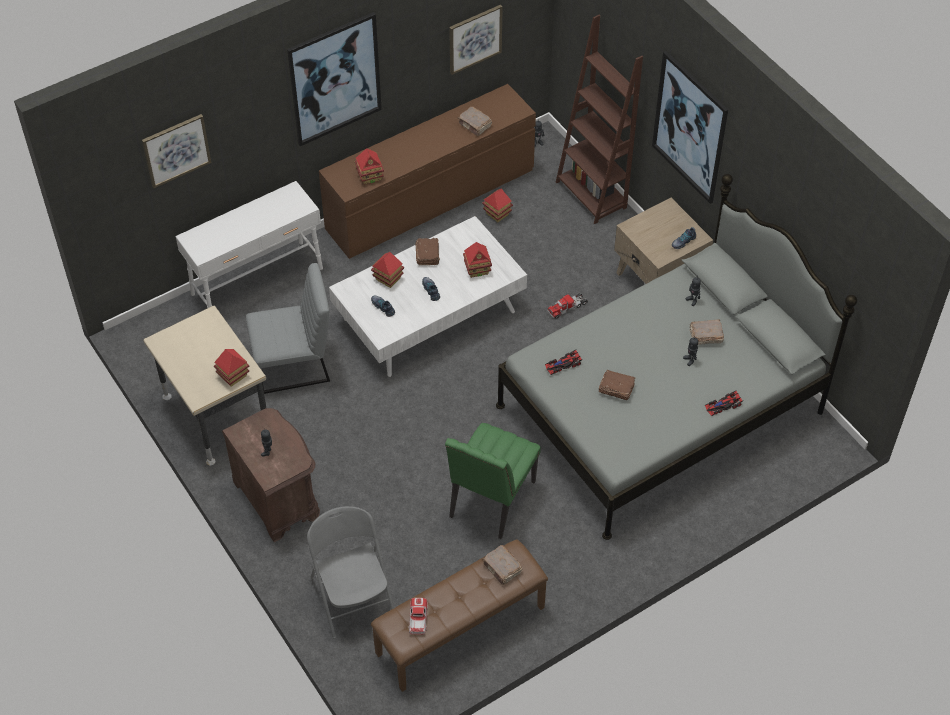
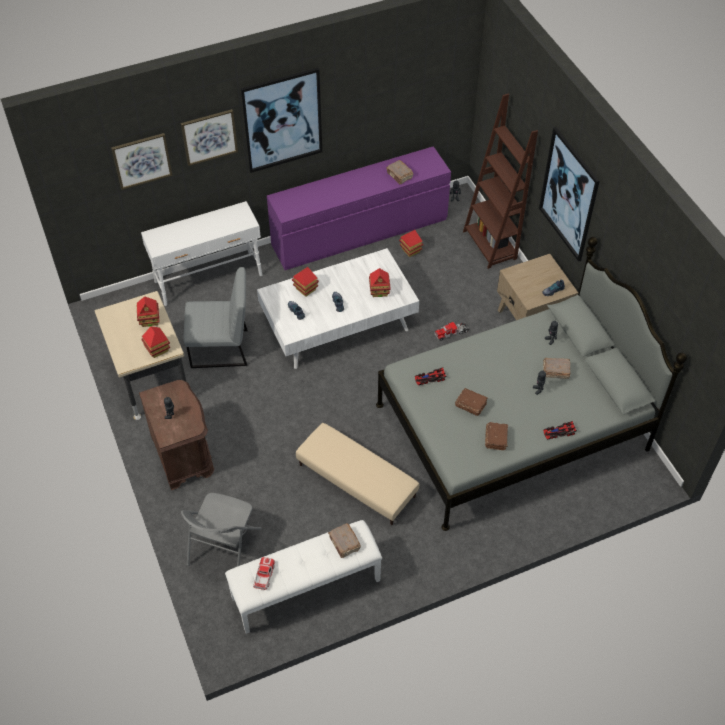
camera: 10 degrees right, 0 degrees up
(353, 597) = (224, 546): grey chair -> grey chair turned 150 degrees counterclockwise
(370, 177) = (306, 205): toy house -> toy house (150, 320)
(428, 255) = (342, 274): brown book -> brown book (496, 439)
(430, 199) = (359, 232): brown dresser -> purple dresser
(461, 631) = (306, 589): brown bench -> white bench
(475, 38) = (406, 104): picture -> picture (209, 137)
(492, 498) = (356, 481): green chair -> beige ottoman

